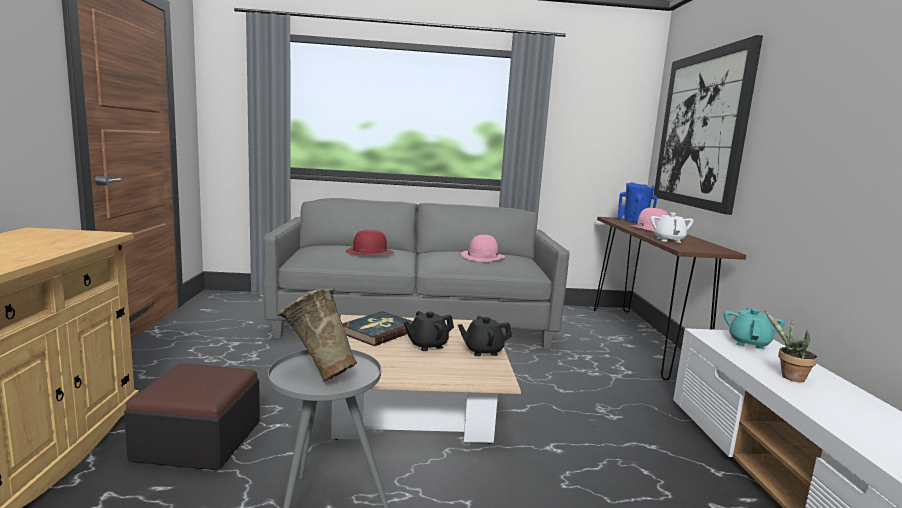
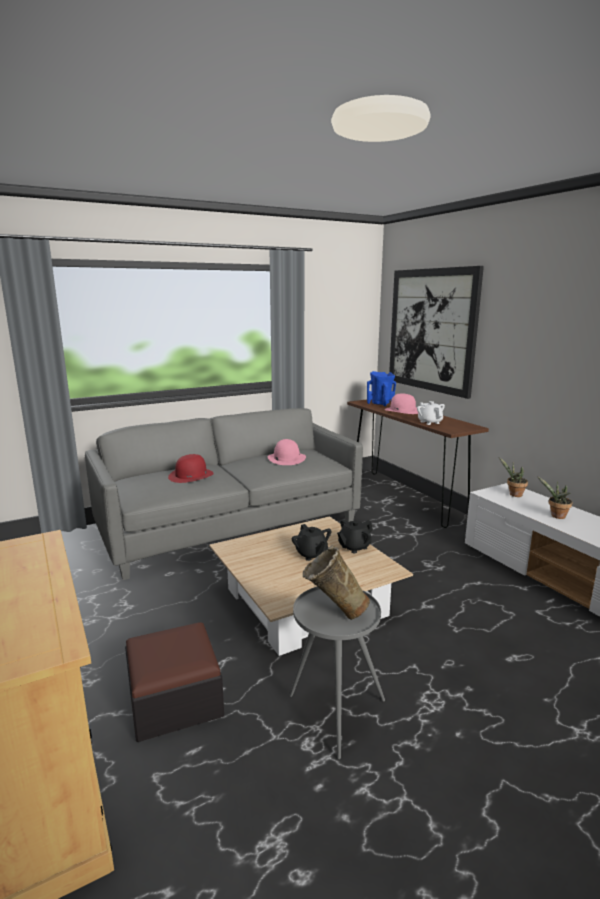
camera: 25 degrees left, 5 degrees up
(378, 331) = (260, 553): book -> none
(427, 345) = (311, 554): black teapot -> black teapot turned 60 degrees counterclockwise
(748, 343) = (513, 494): turquoise teapot -> potted plant

